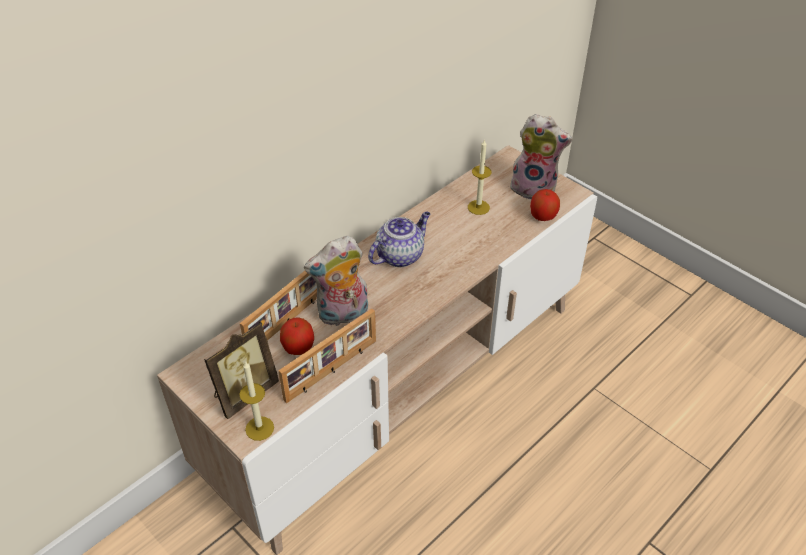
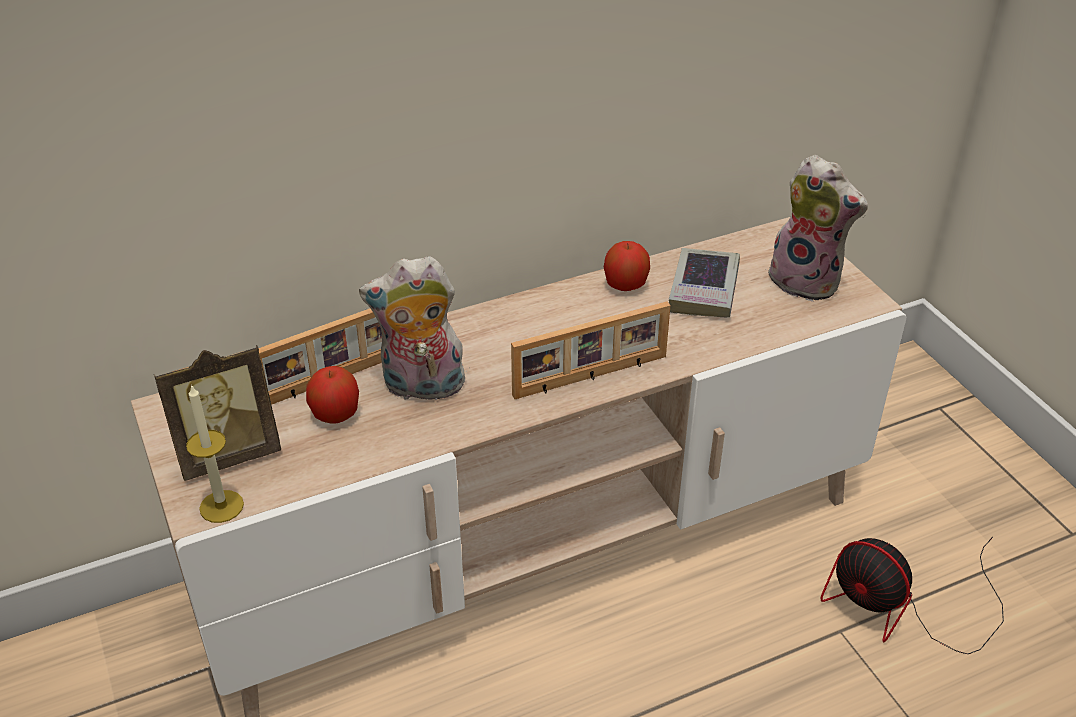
camera: 20 degrees right, 5 degrees down
(332, 371) = (364, 457): picture frame -> picture frame (591, 377)
(400, 255) = (550, 327): teapot -> none
(478, 207) = (704, 289): candle -> book
(543, 217) = (799, 324): apple -> apple (625, 285)
(622, 364) = (904, 608): none -> fan

